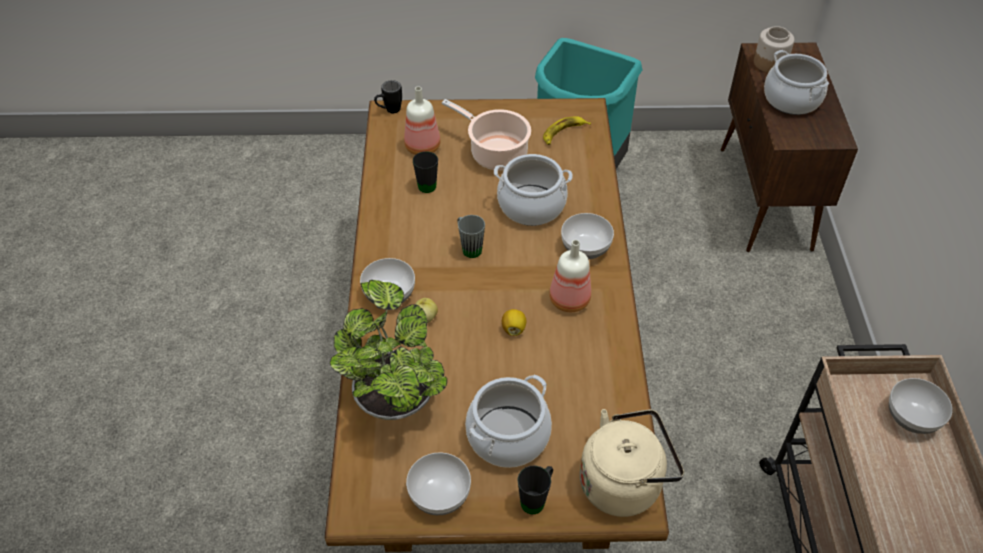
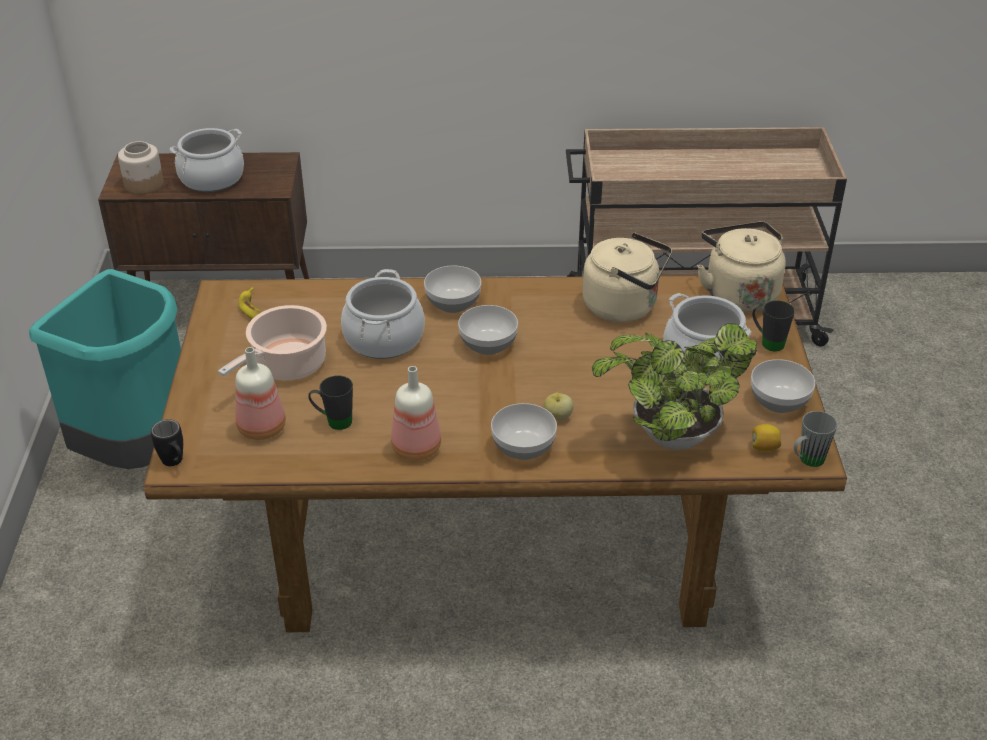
camera: 90 degrees left, 10 degrees down
(469, 247) = (449, 385): grey mug -> grey mug (807, 461)
(513, 329) = (569, 353): lemon -> lemon (764, 447)
(568, 301) = (529, 316): bottle -> bottle (417, 449)
(590, 376) = (624, 306): none -> beige kettle
(913, 417) = (632, 163): bowl -> bowl (488, 343)

